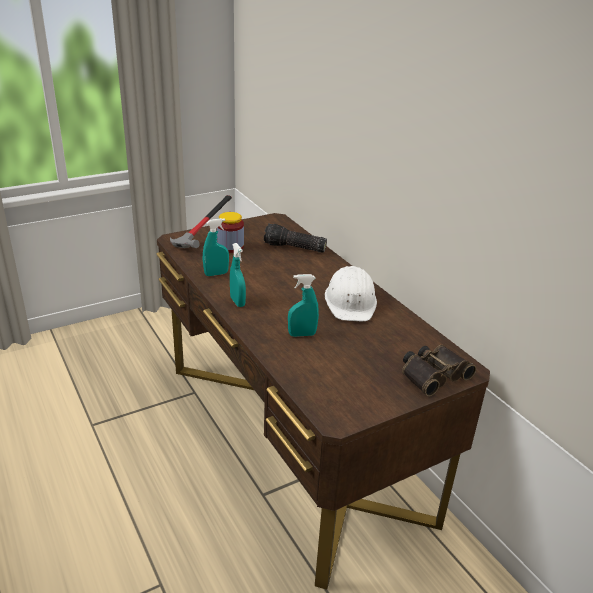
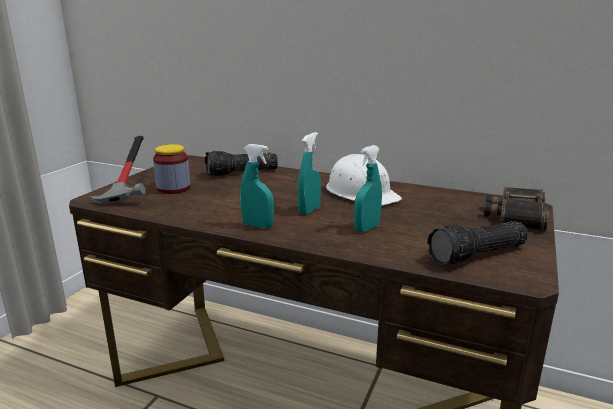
camera: 35 degrees left, 10 degrees down
(216, 274) = (194, 212): turquoise spray bottle -> turquoise spray bottle (309, 210)
(339, 389) = (478, 255): none -> flashlight

